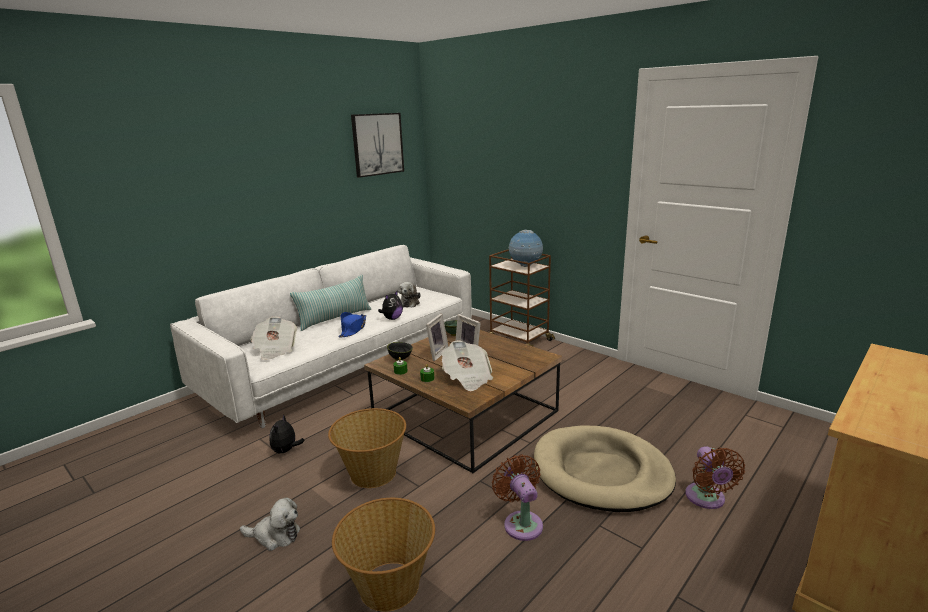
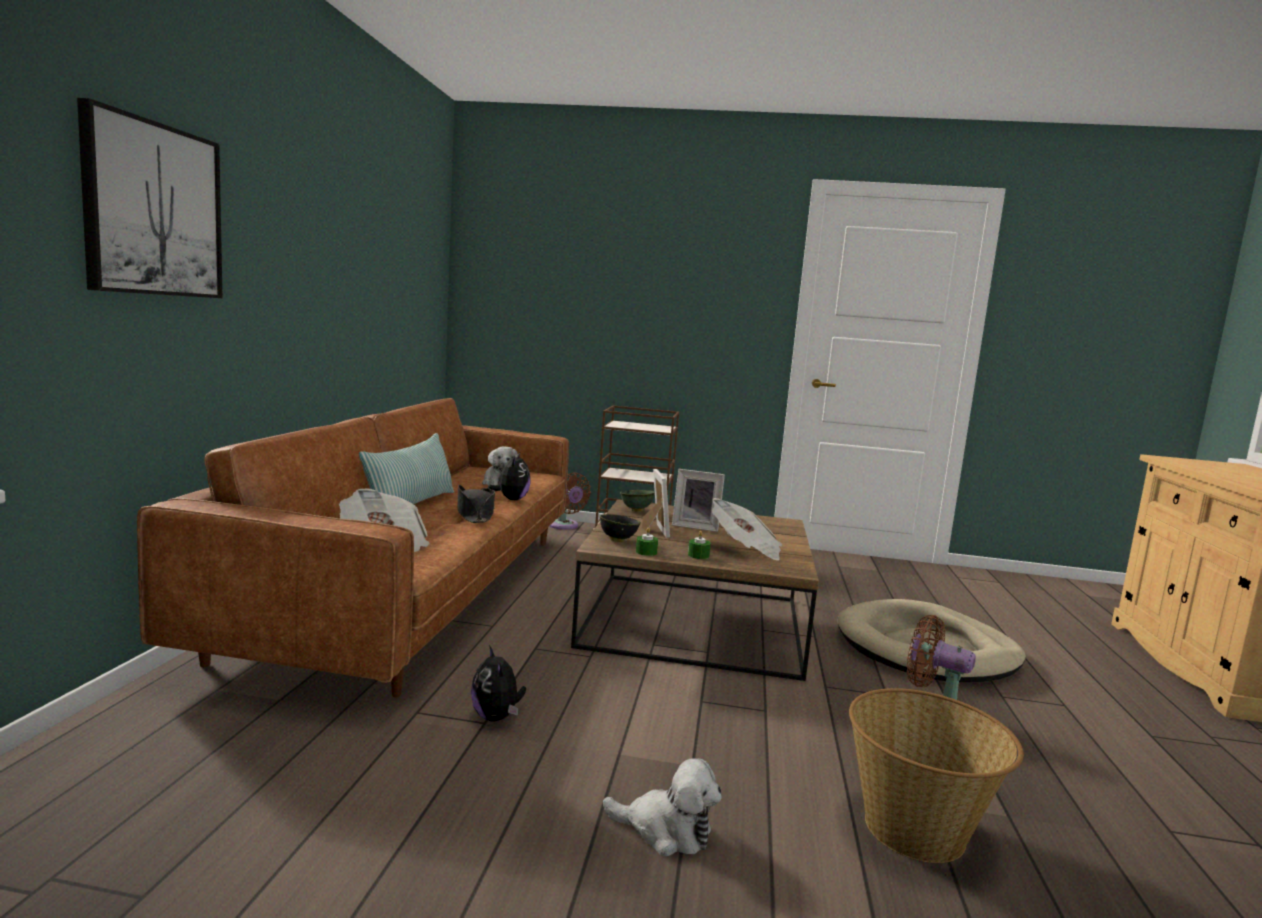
camera: 35 degrees left, 10 degrees down
(275, 535) = (666, 830): plush toy -> plush toy turned 45 degrees clockwise
(345, 364) = (416, 590): white sofa -> brown sofa
(353, 329) = (475, 514): blue hat -> black hat
(372, 473) = (681, 712): basket -> none
(377, 144) = (411, 234): picture -> picture (153, 210)
(525, 266) = (649, 426): globe -> none
(706, 499) = (1042, 650): brown fan -> brown fan (564, 526)

